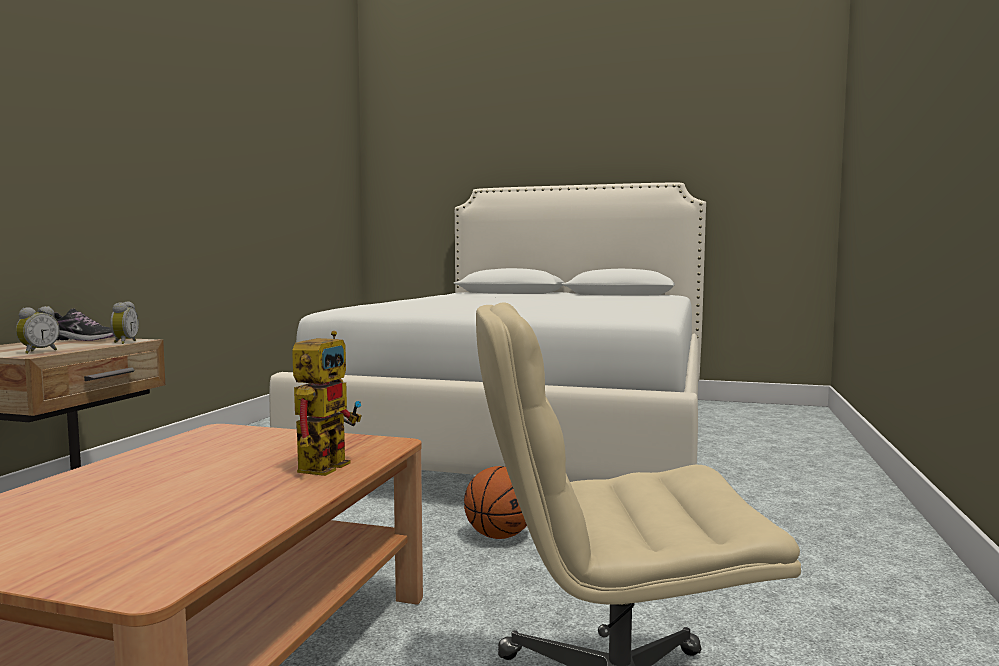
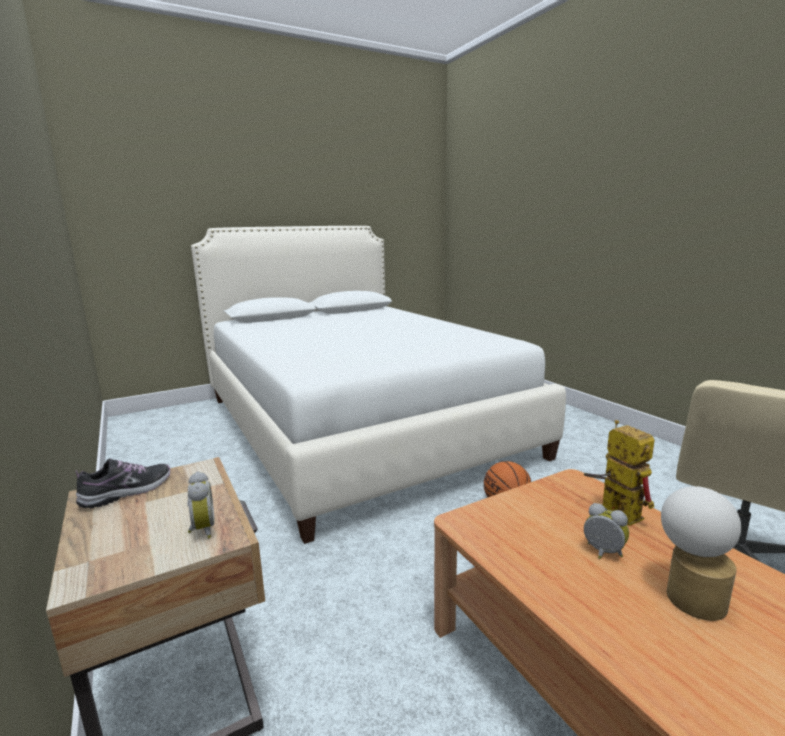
camera: 45 degrees left, 10 degrees up
(123, 342) = (211, 476): alarm clock -> alarm clock (602, 553)
(161, 507) = (690, 594): none -> table lamp

